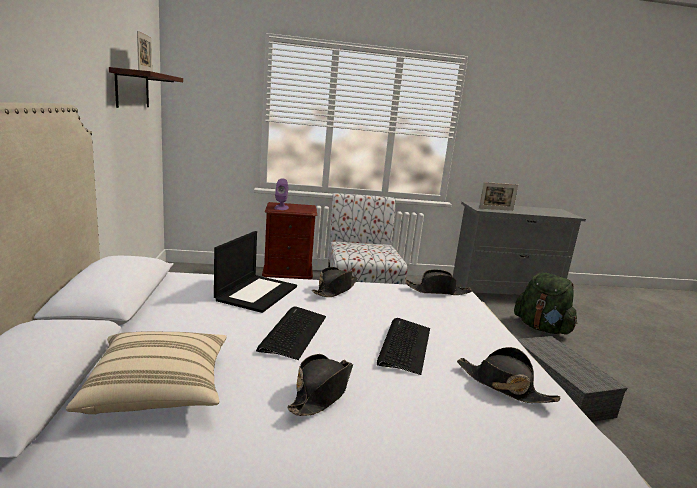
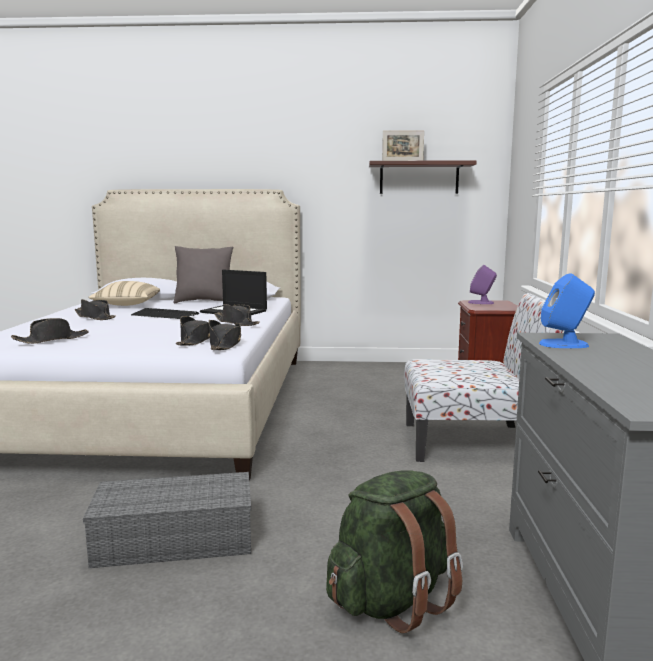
camera: 100 degrees right, 5 degrees down
(149, 317) = (204, 302): none -> grey pillow
(404, 345) = (124, 328): keyboard -> none
(432, 302) = (196, 340): none -> black hat
(496, 209) = (564, 344): picture frame -> blue speaker

